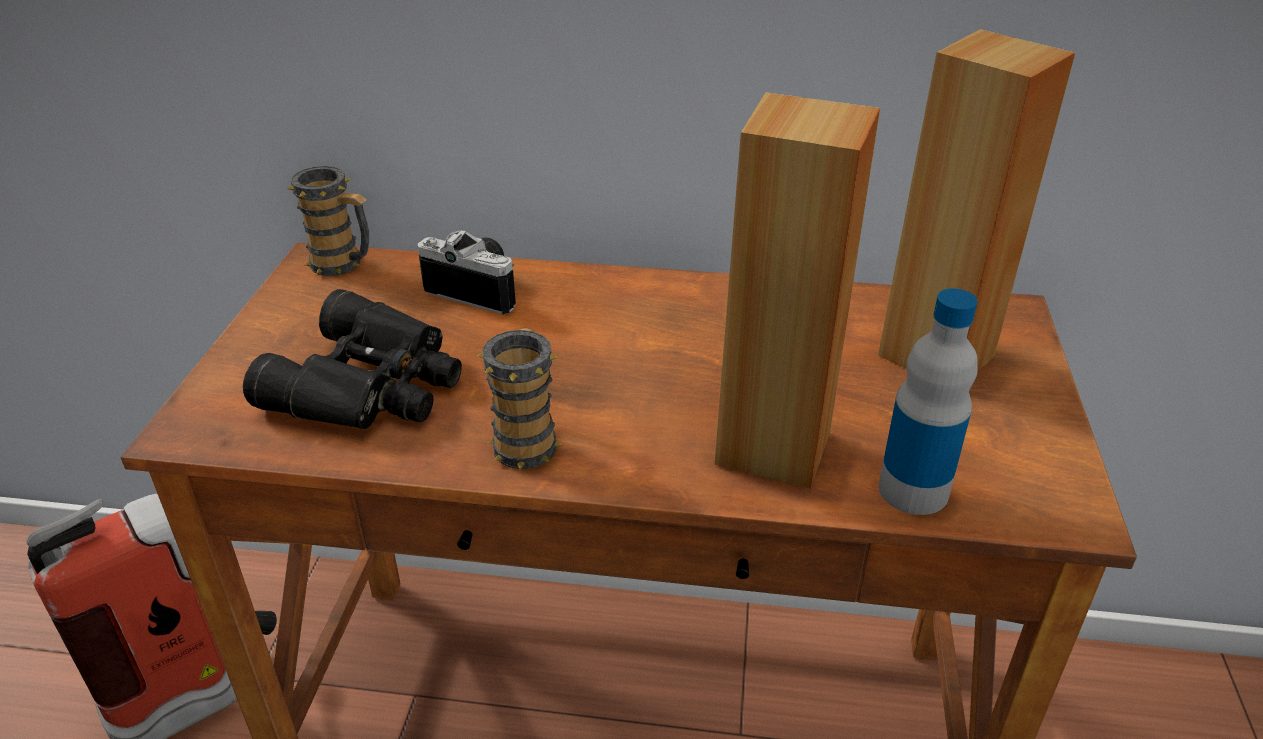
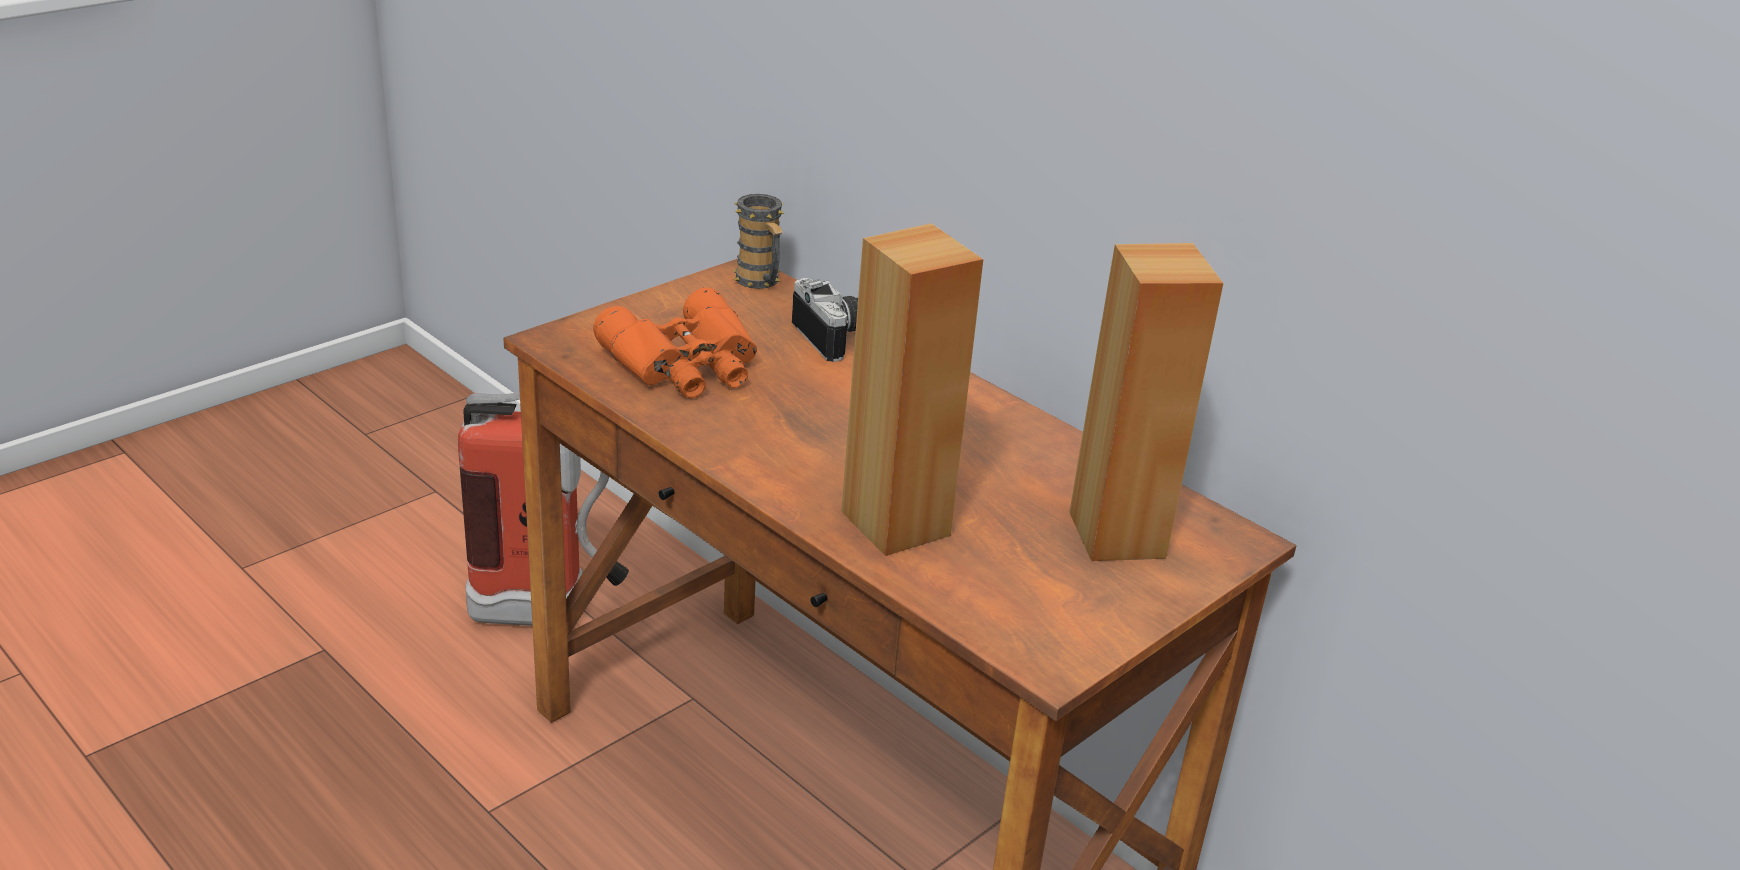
camera: 35 degrees right, 5 degrees down
(372, 385) = (686, 364): black binoculars -> orange binoculars
(526, 439) = (740, 439): mug -> none
(913, 490) = (956, 593): bottle -> none

